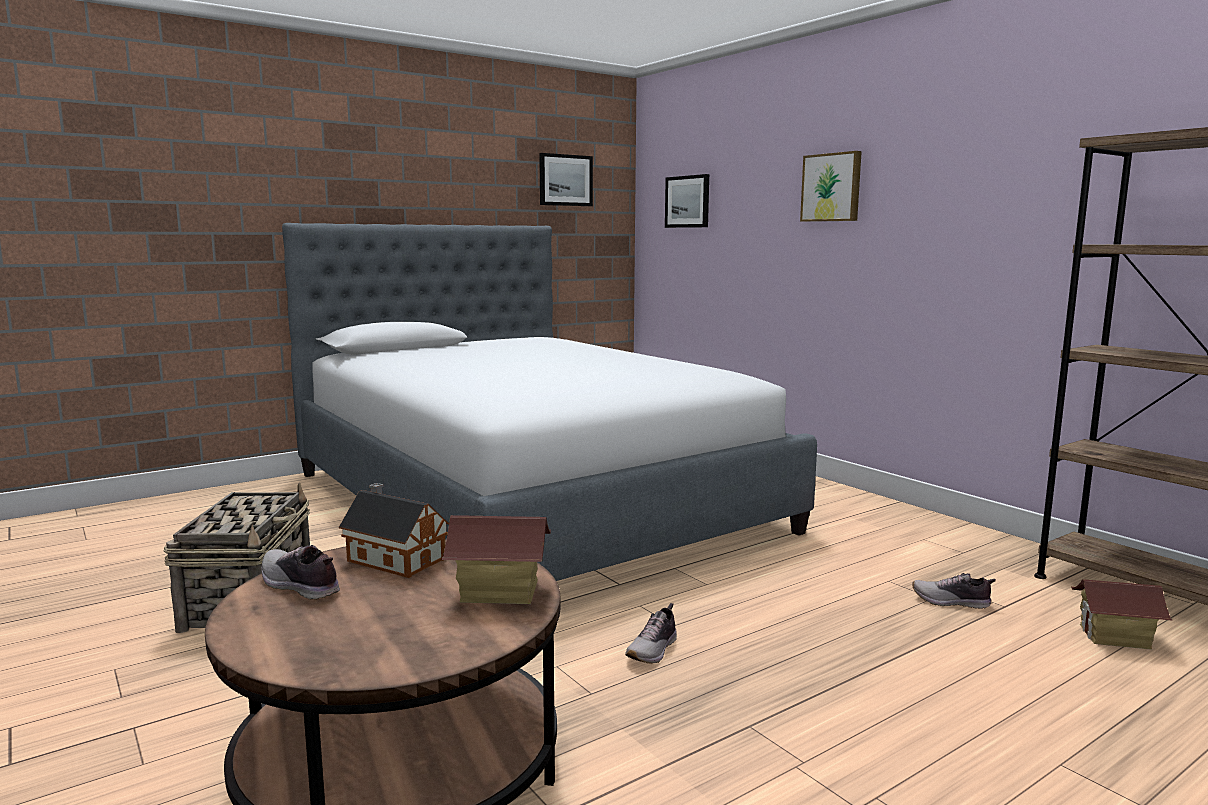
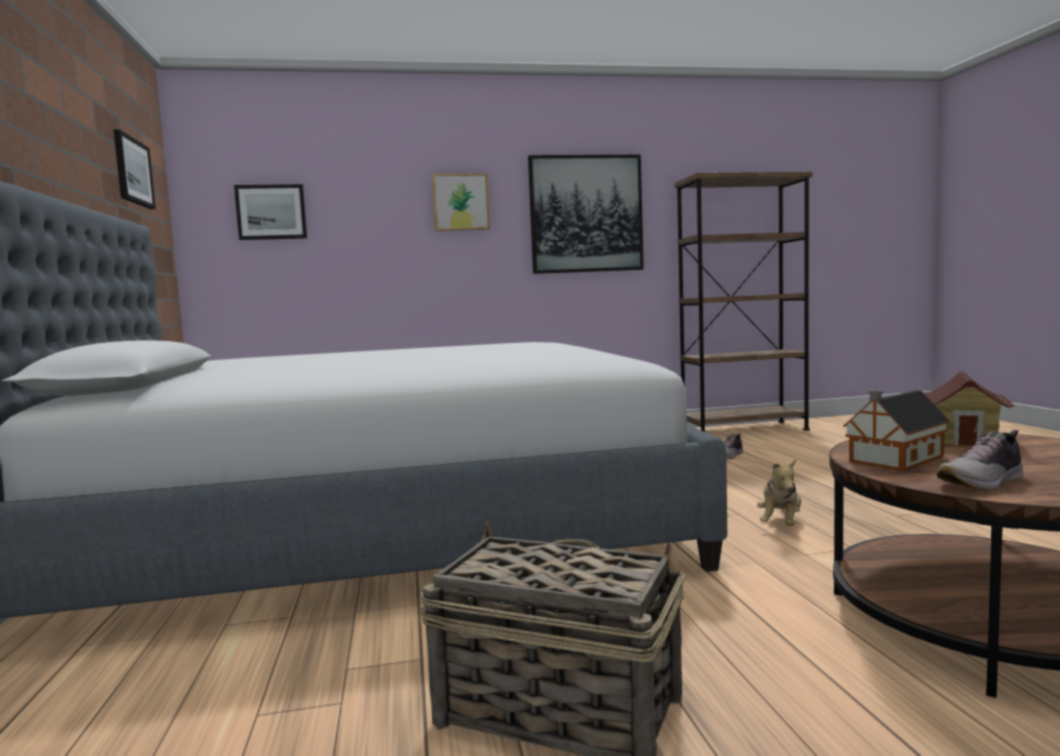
camera: 65 degrees left, 5 degrees down
(653, 650) = (781, 523): shoe -> plush toy
(977, 200) = (586, 214): none -> picture
(1115, 637) = (786, 442): toy house -> none

